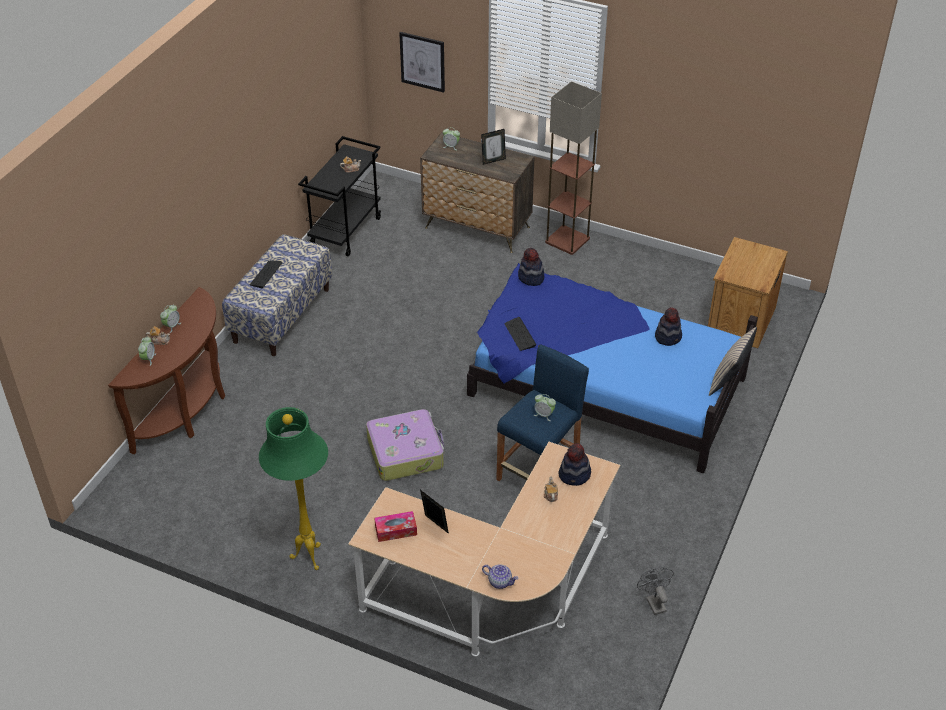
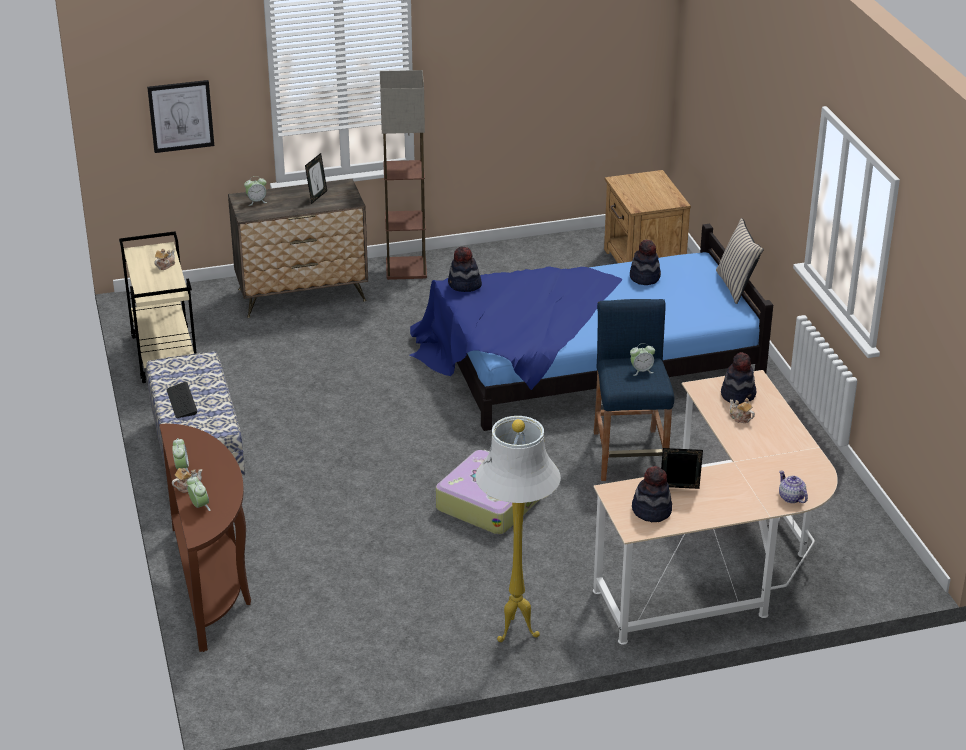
camera: 40 degrees left, 10 degrees down
(307, 558) = (515, 633): green floor lamp -> white floor lamp
(345, 231) = (164, 355): black cart -> beige cart
(396, 530) = (651, 510): tissue box -> hat
(500, 581) = (791, 497): teapot -> teapot turned 105 degrees counterclockwise
(520, 335) = (517, 332): keyboard -> none
(653, 602) = (850, 497): grey fan -> none

